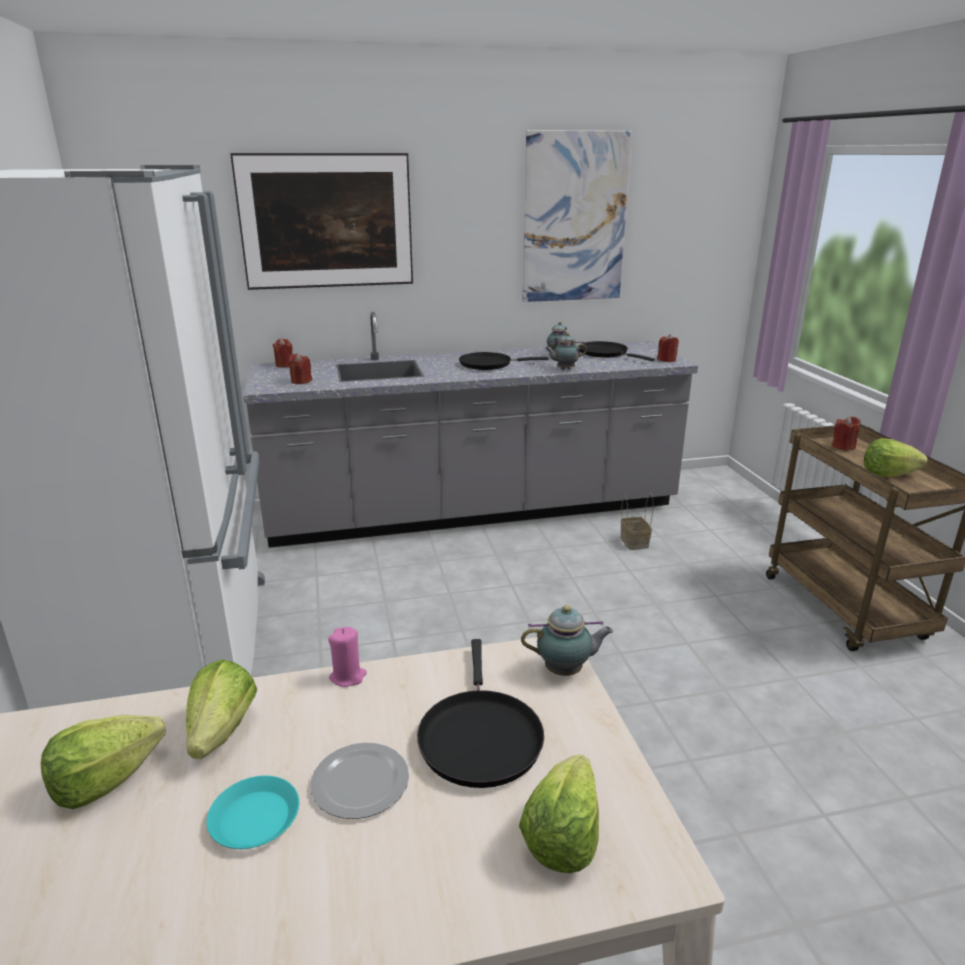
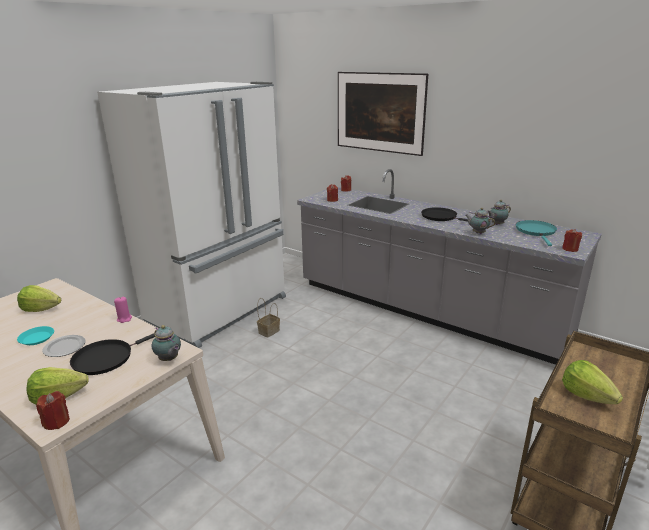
camera: 50 degrees right, 0 degrees up
(222, 731) = (76, 313): lettuce -> none
(575, 218) = (543, 125): picture -> none
(606, 353) = (536, 232): black frying pan -> turquoise frying pan
(633, 542) = (489, 373): basket -> basket (269, 331)
(843, 446) = (606, 363): red candle -> red candle (56, 422)

